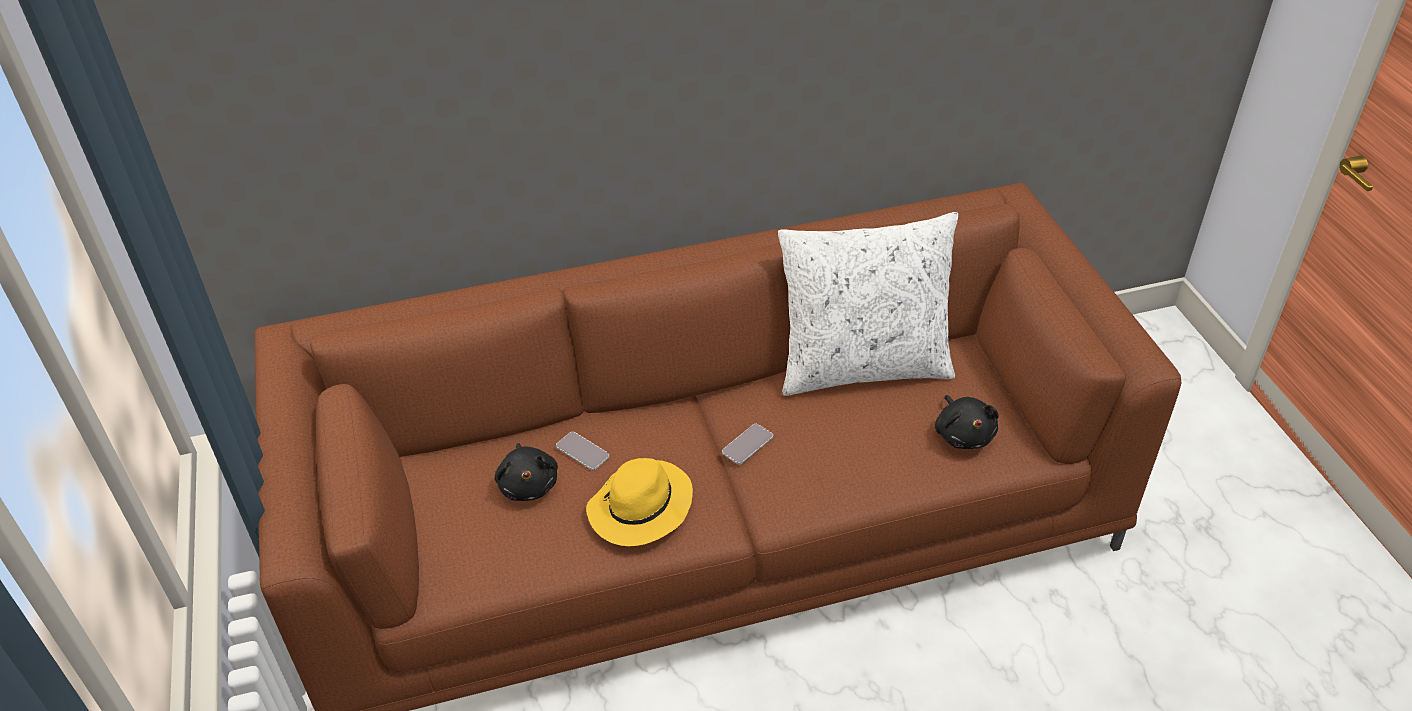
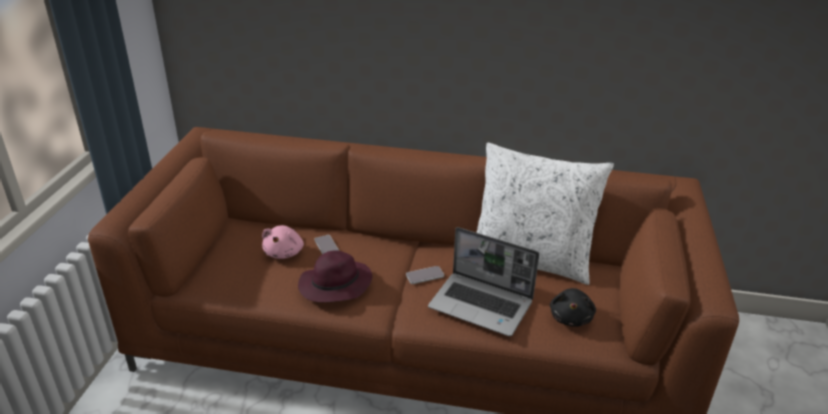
camera: 25 degrees right, 10 degrees down
(528, 484) = (284, 252): black plush toy -> pink plush toy
(640, 509) = (334, 286): yellow hat -> purple hat
(849, 460) = (482, 305): none -> laptop

